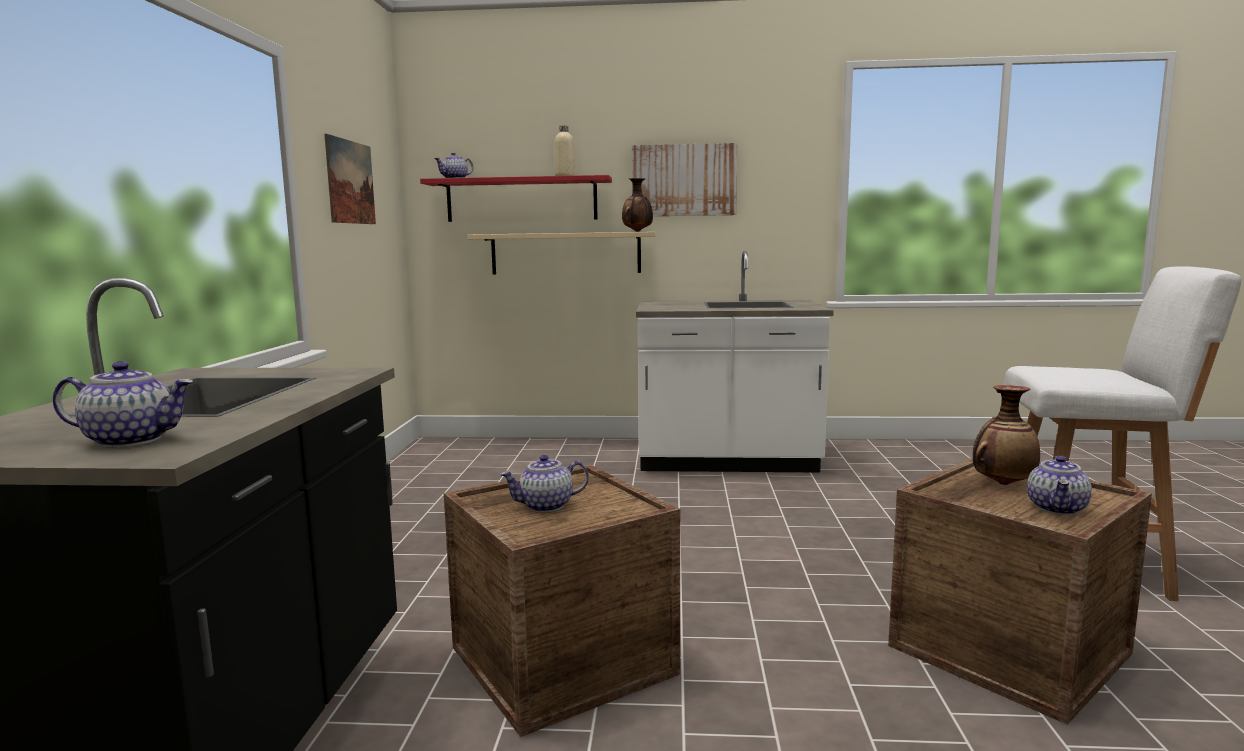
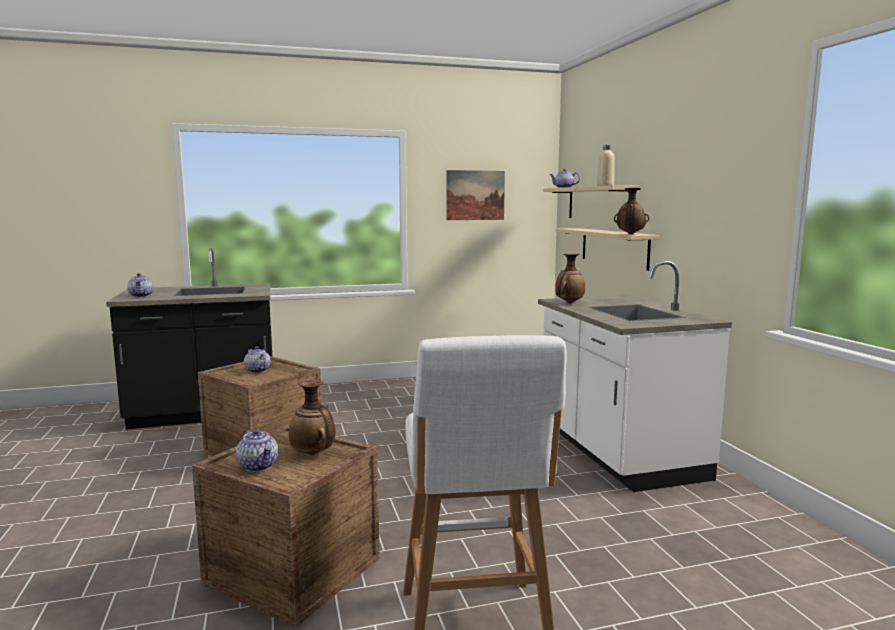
camera: 70 degrees right, 0 degrees up
(521, 200) = (598, 203): red shelf -> beige shelf
(676, 308) = (569, 303): none -> vase
(684, 180) = (678, 188): picture -> none
(1058, 508) = (259, 466): teapot -> teapot turned 135 degrees counterclockwise

